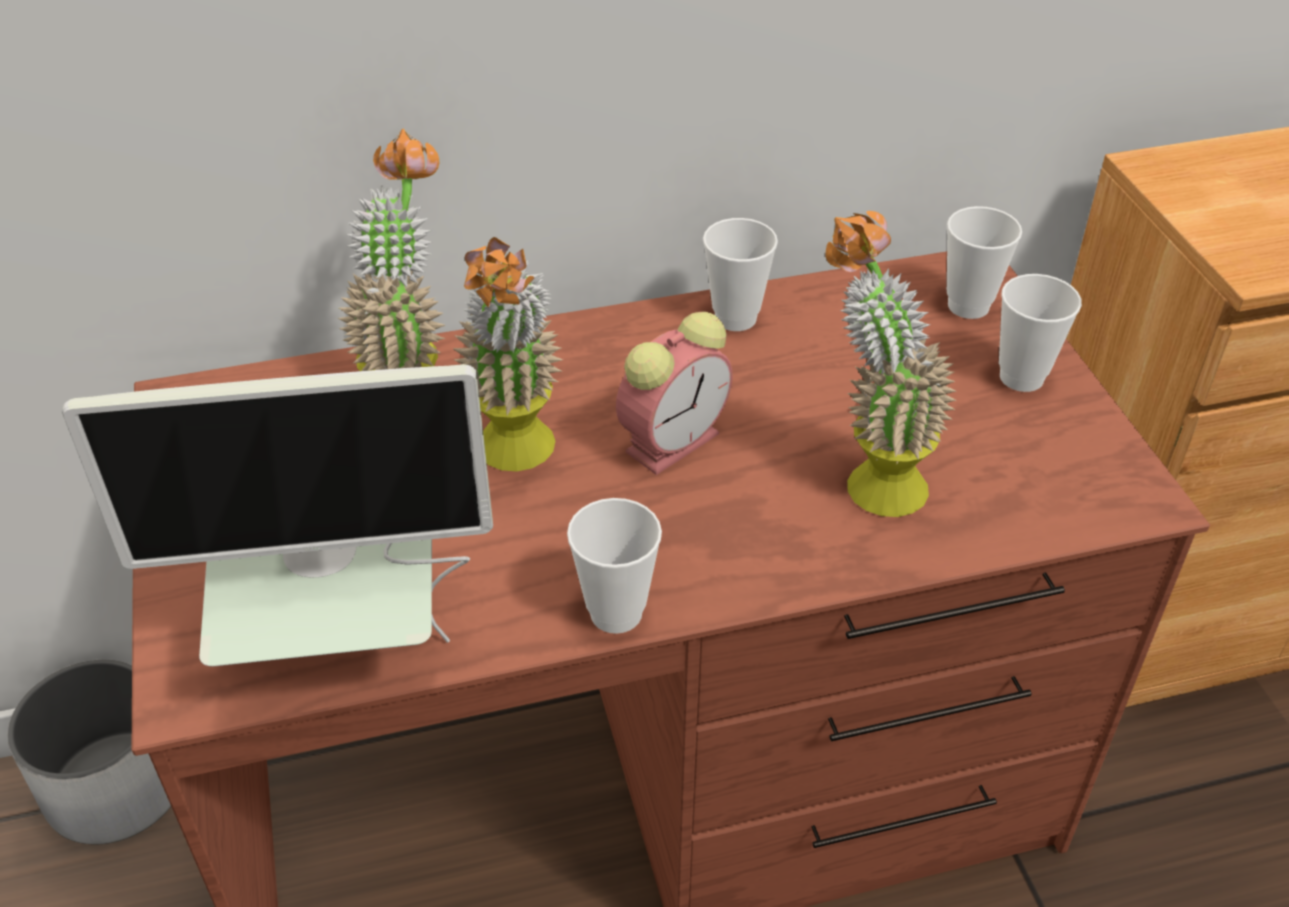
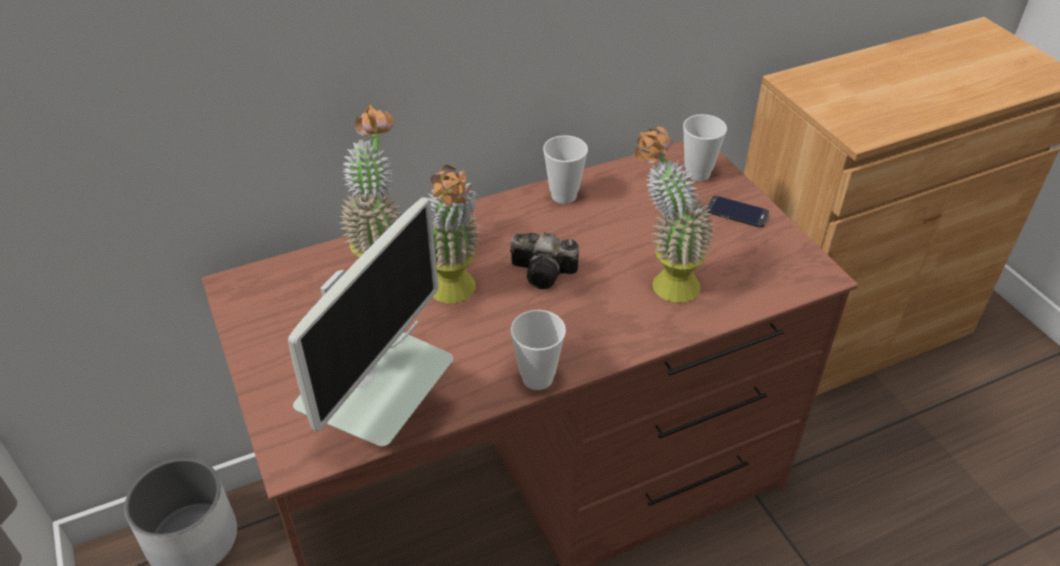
camera: 10 degrees left, 0 degrees up
(341, 652) = (380, 423): monitor -> monitor turned 45 degrees counterclockwise
(674, 440) = (546, 272): alarm clock -> camera
(1021, 377) = (737, 212): cup -> phone

